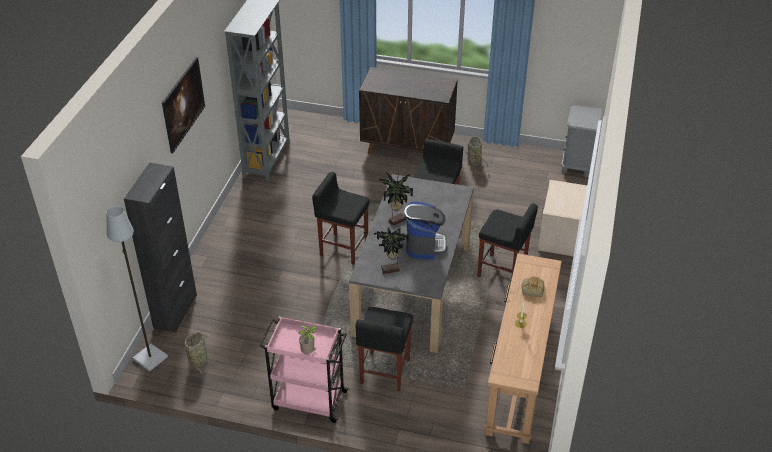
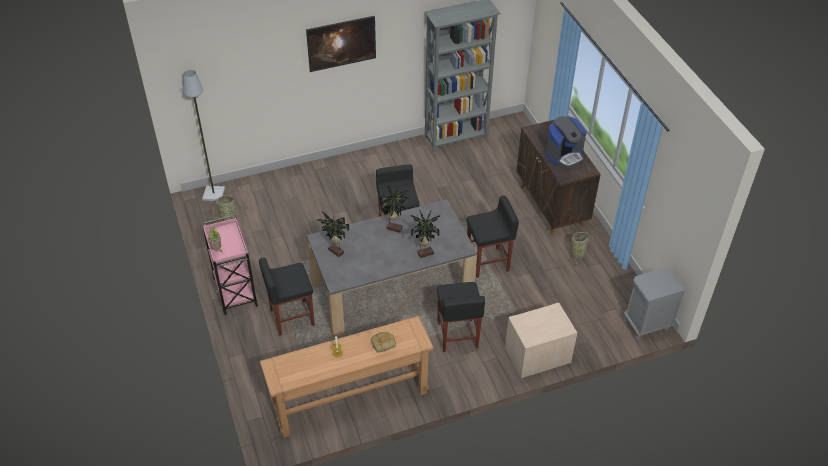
camera: 55 degrees right, 5 degrees up
(175, 311) = (263, 181): black cabinet -> none
(425, 245) = (380, 257): coffee machine -> coffee machine (564, 155)
(445, 216) = (424, 253): none -> potted plant

